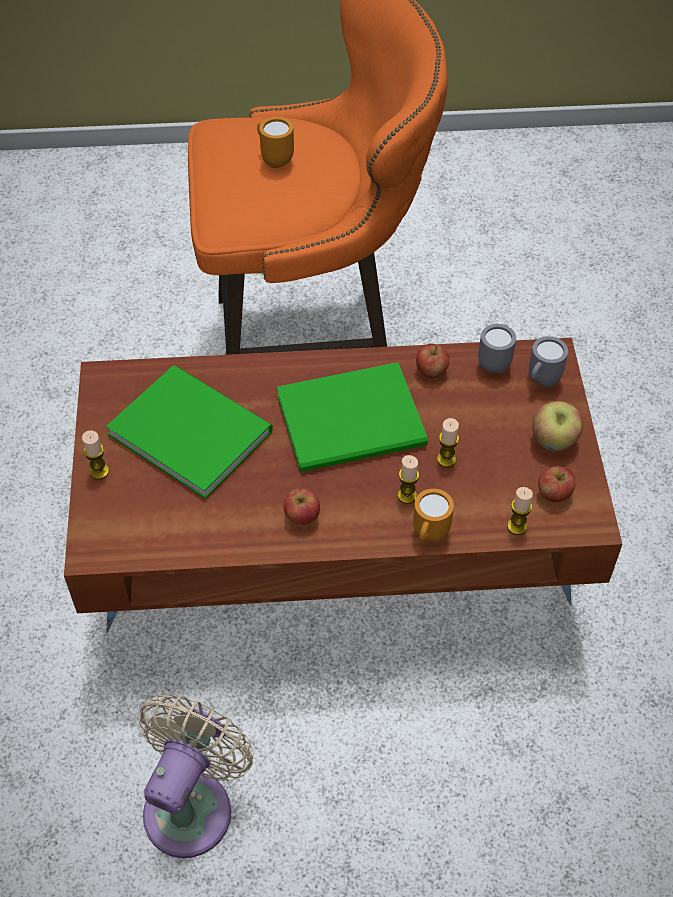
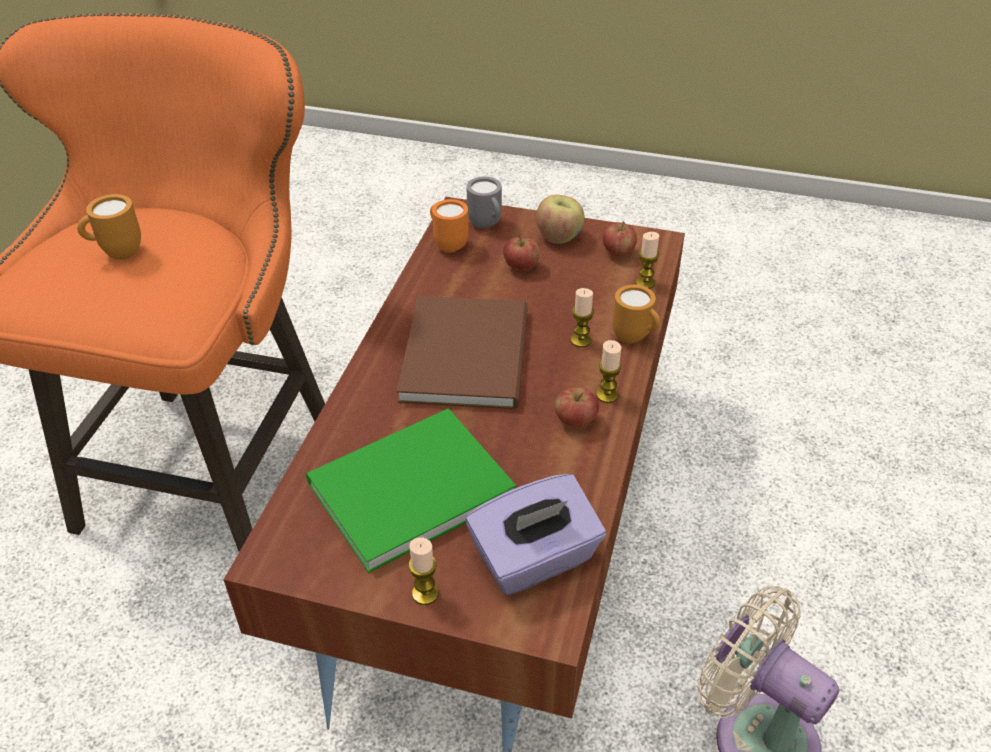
camera: 70 degrees left, 10 degrees down
(148, 527) = (535, 559): none -> purple tissue box
(356, 422) = (470, 352): green book -> brown book
(431, 371) = (434, 286): apple -> apple (521, 267)
(446, 459) = (548, 304): candle -> candle (607, 395)
(495, 362) = (448, 244): grey mug -> orange mug

